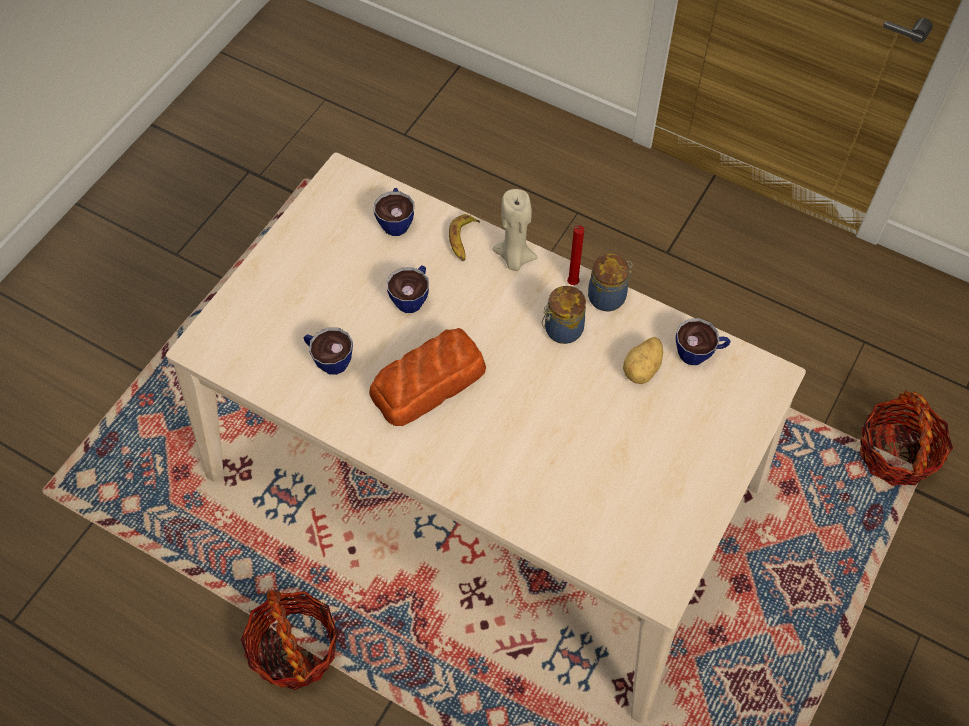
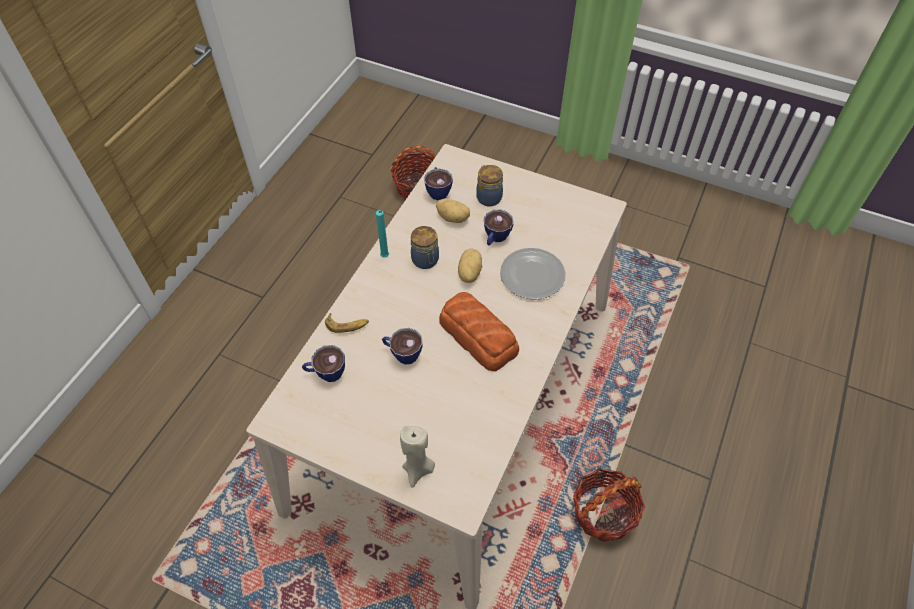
camera: 95 degrees left, 5 degrees down
(328, 359) = (465, 404): cup -> cup (495, 238)
(514, 258) = (363, 291): beige candle -> beige candle (418, 469)
(527, 461) = (532, 275): none -> plate
(536, 380) = (468, 273): none -> potato
(570, 283) = (385, 257): red candle -> turquoise candle
(608, 297) = (396, 236): jar -> jar (488, 197)

